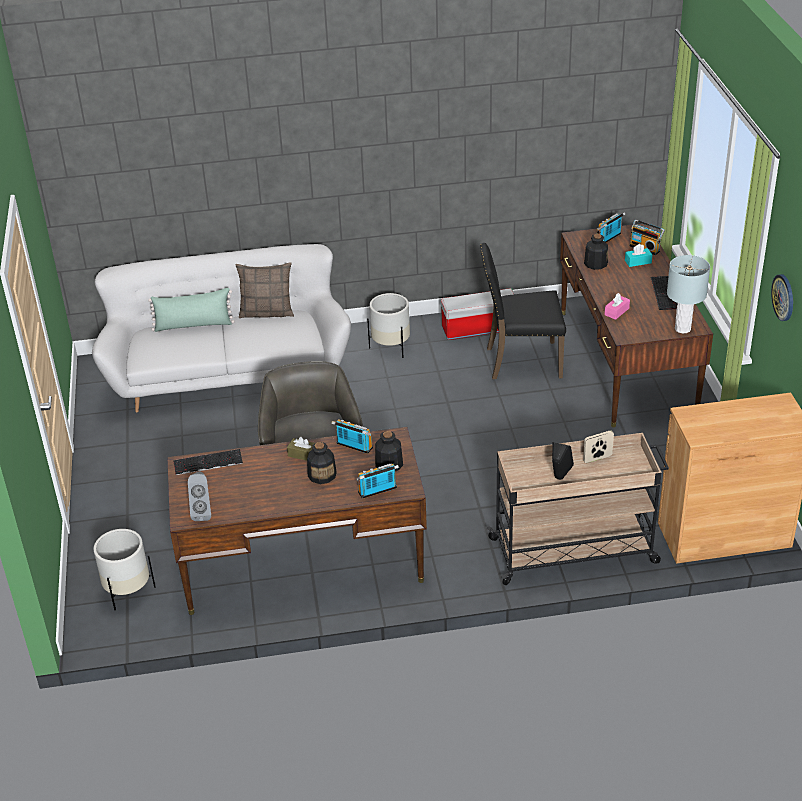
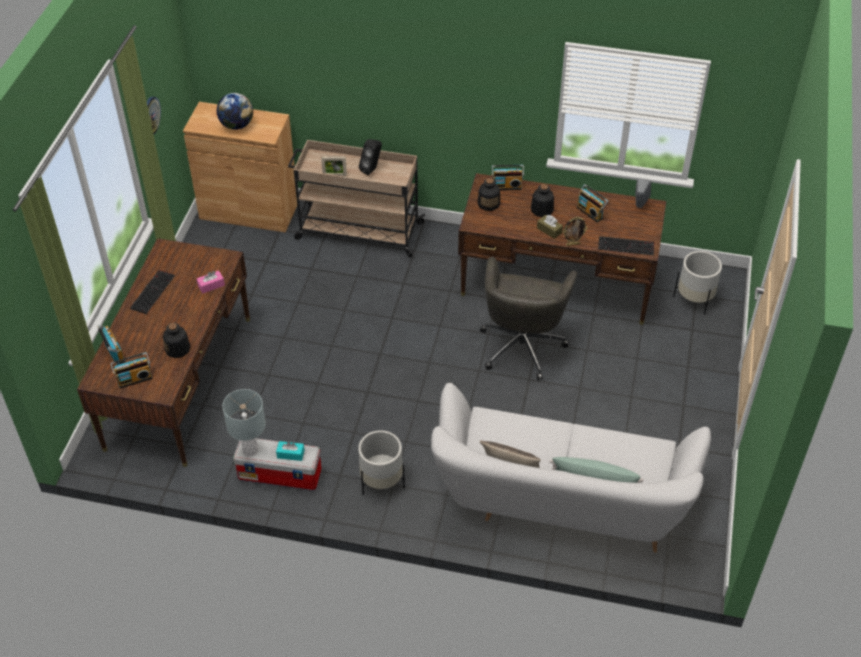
camera: 160 degrees left, 10 degrees up
(270, 447) = (573, 244): none -> picture frame
(353, 447) = (508, 225): radio -> radio (590, 212)
(521, 361) = (270, 416): black chair -> none
(638, 262) = (138, 337): turquoise tissue box -> turquoise tissue box (290, 454)
(683, 329) = (175, 250): grey table lamp -> grey table lamp (250, 450)
(736, 415) = (237, 125): none -> globe

